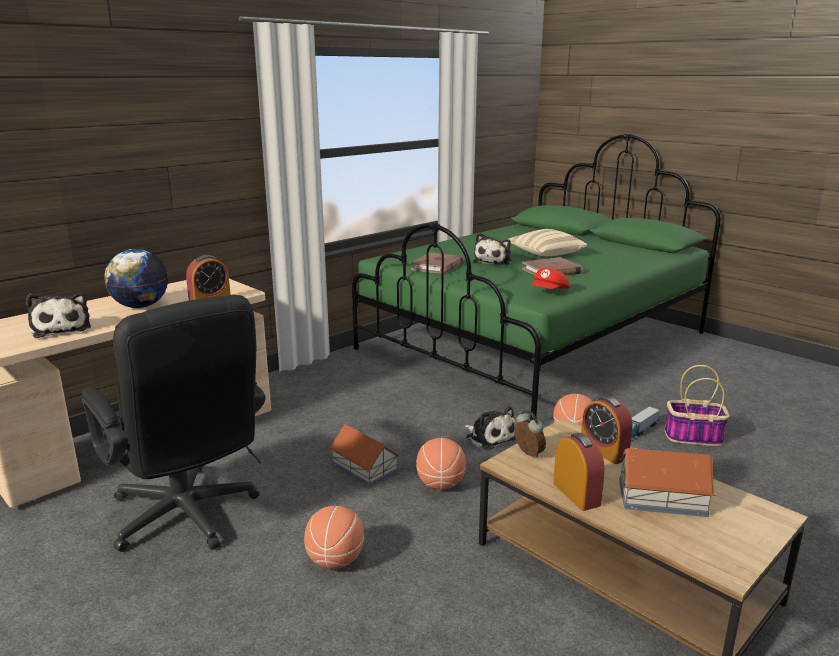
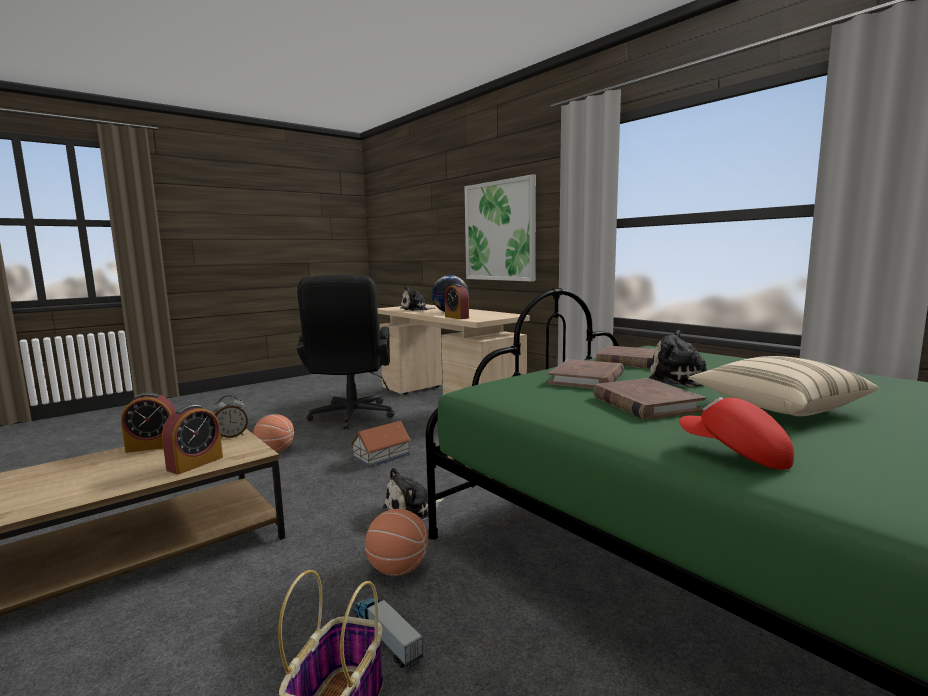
camera: 95 degrees right, 10 degrees down
(140, 171) = (499, 231): none -> picture
(189, 519) = (350, 417): black office chair -> black office chair turned 60 degrees counterclockwise
(440, 485) = (337, 483): basketball -> none
(496, 278) = (587, 378): none -> brown book
(549, 292) = (517, 396): red cap -> red cap (734, 455)
(604, 451) = (195, 463): alarm clock -> alarm clock turned 150 degrees clockwise
(660, 497) = (94, 475): toy house -> none

